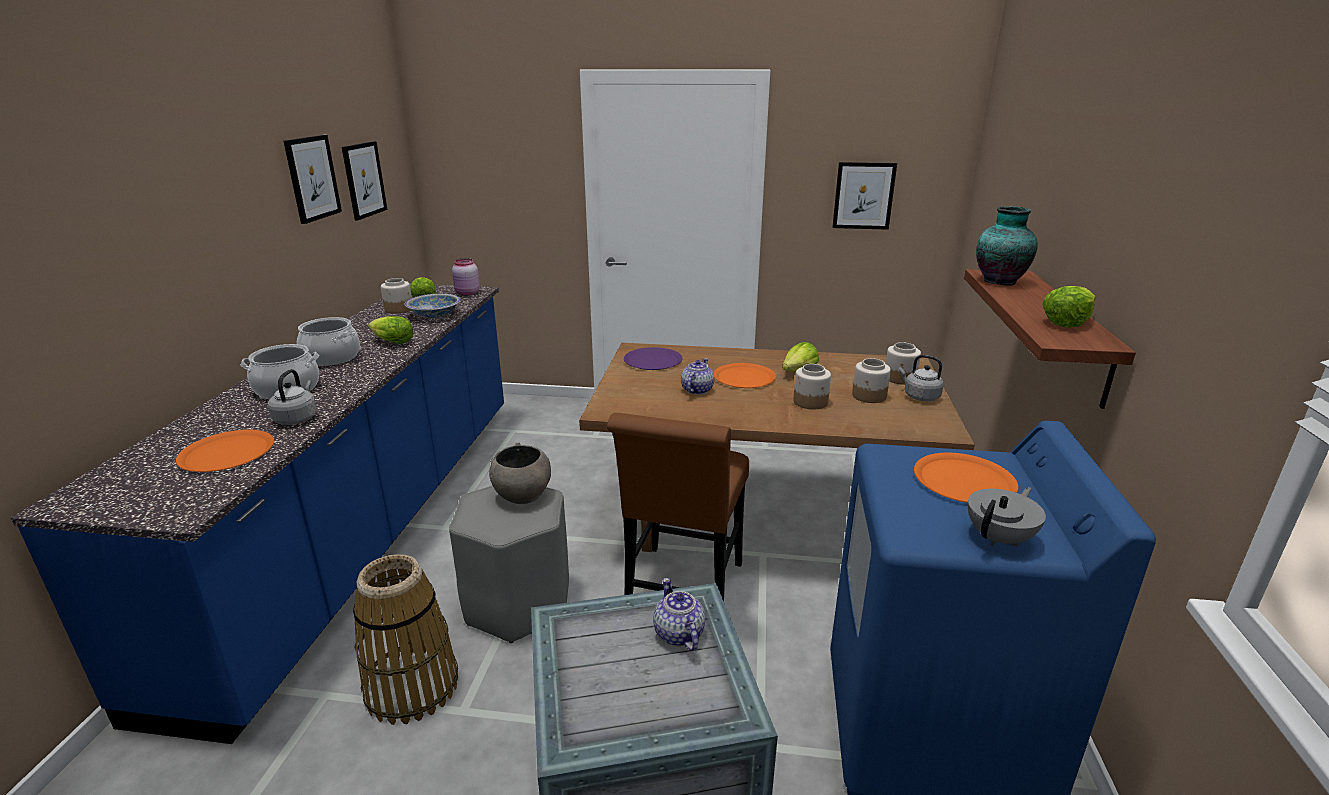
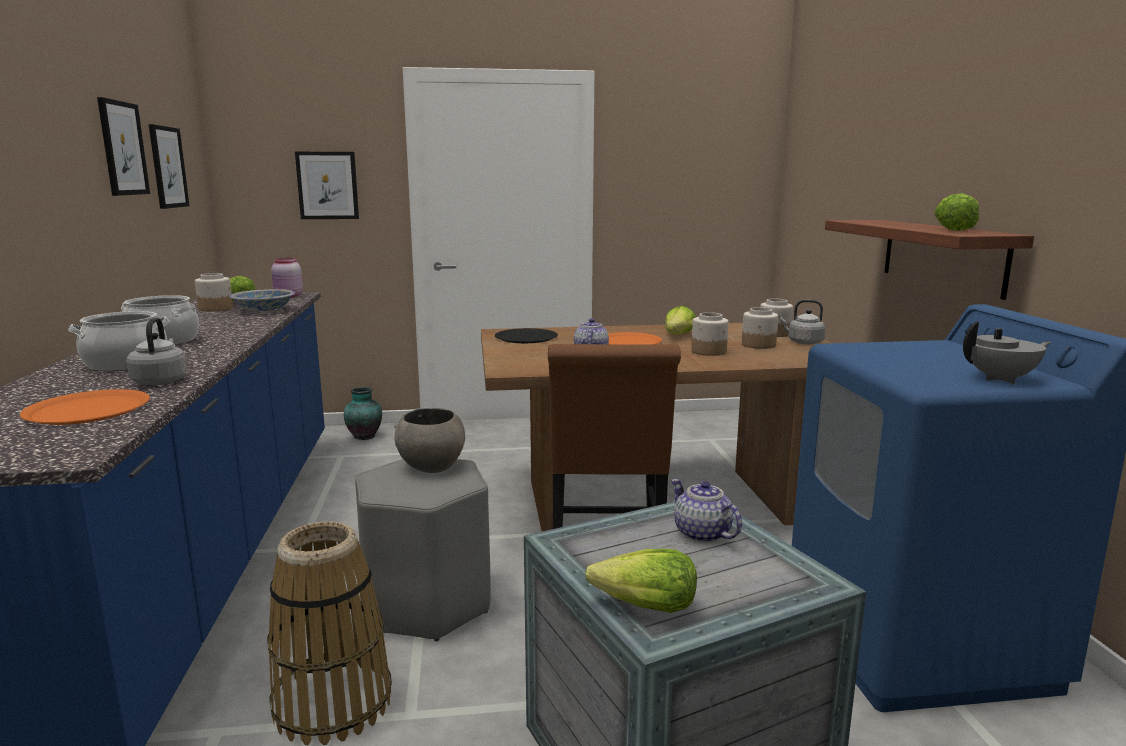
camera: 15 degrees left, 10 degrees down
(392, 342) = (230, 328): lettuce -> lettuce (645, 607)
(653, 360) = (526, 337): purple plate -> black plate
(863, 196) = (687, 190): picture -> picture (327, 185)
(964, 480) = (929, 354): orange plate -> none
(999, 281) = (864, 222): vase -> vase (364, 436)
(1000, 538) = (1001, 379): grey teapot -> grey teapot turned 45 degrees clockwise

